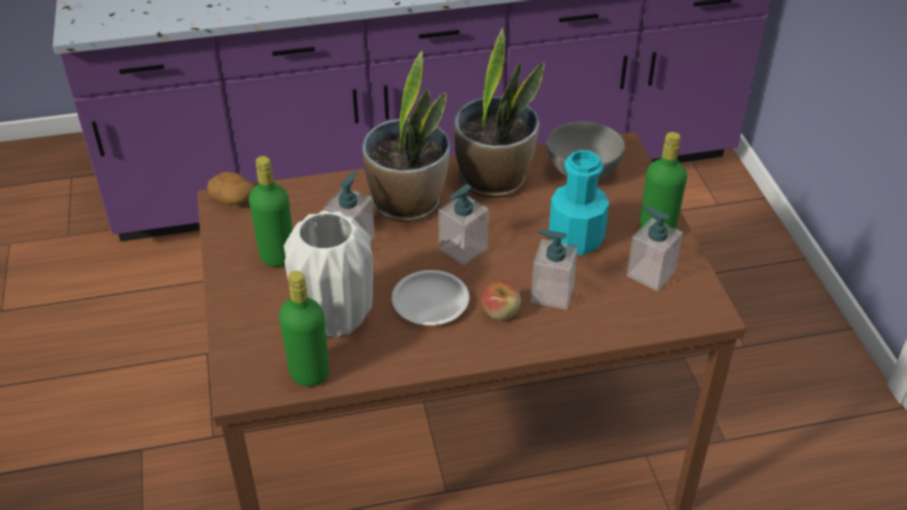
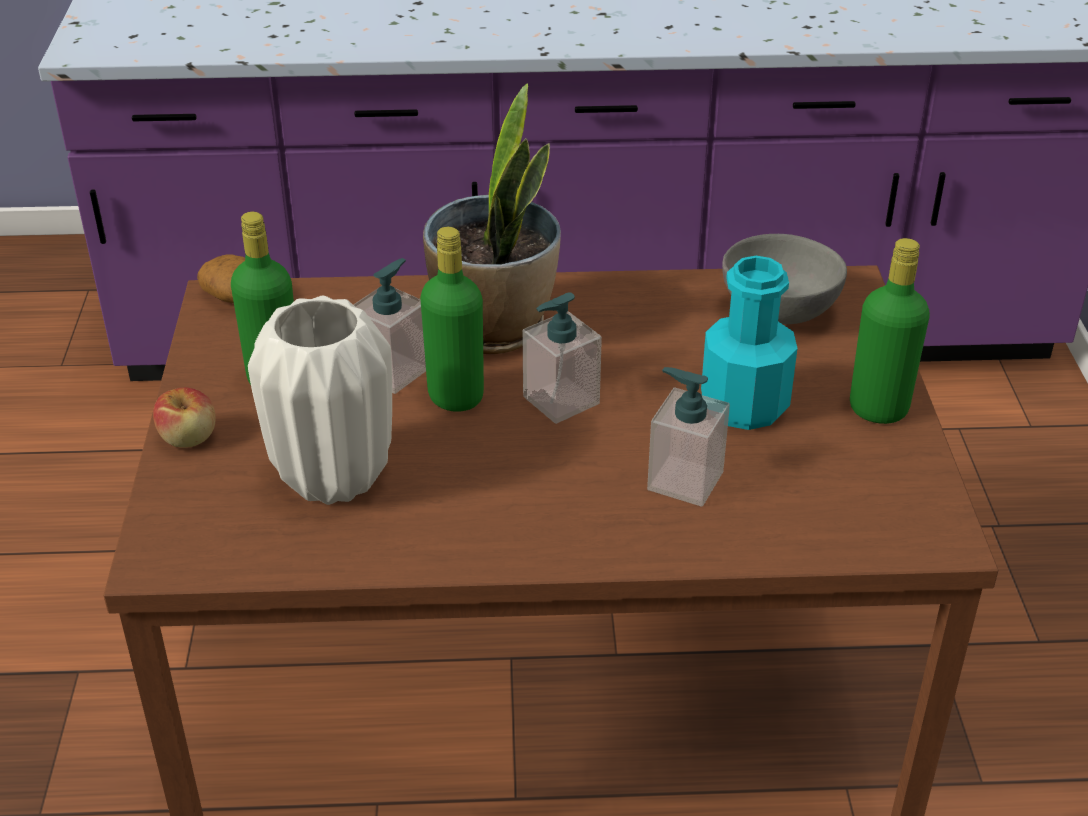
camera: 10 degrees right, 5 degrees down
(309, 373) = (269, 551): green bottle -> green bottle (456, 397)
(431, 302) = (489, 471): white plate -> none
(494, 179) = (636, 309): potted plant -> none
(501, 312) = (596, 498): apple -> apple (189, 438)
(650, 273) = (853, 469): soap dispenser -> none

